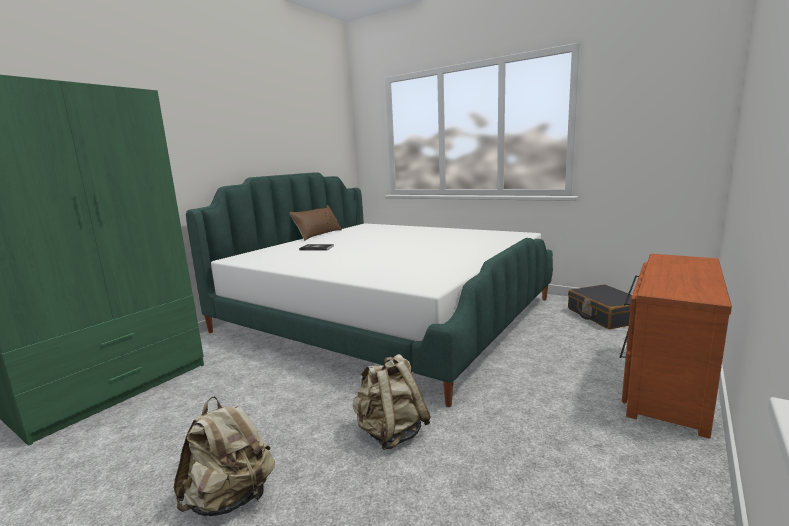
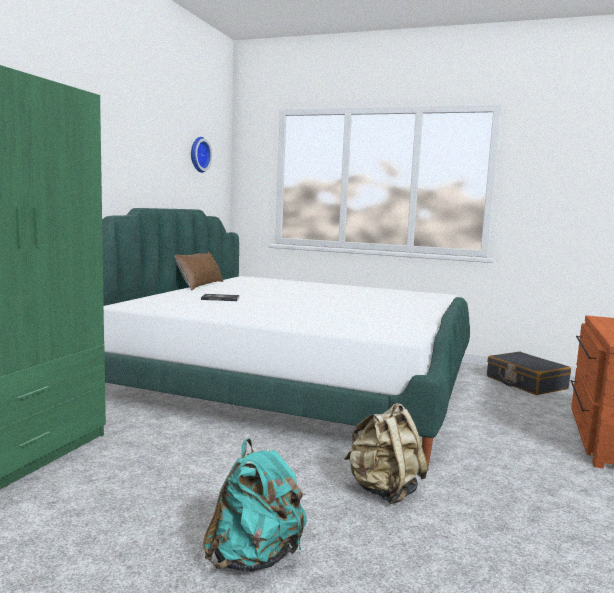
camera: 15 degrees left, 5 degrees down
(231, 498) = (255, 558): beige backpack -> turquoise backpack
(315, 126) = (198, 154): none -> wall clock

